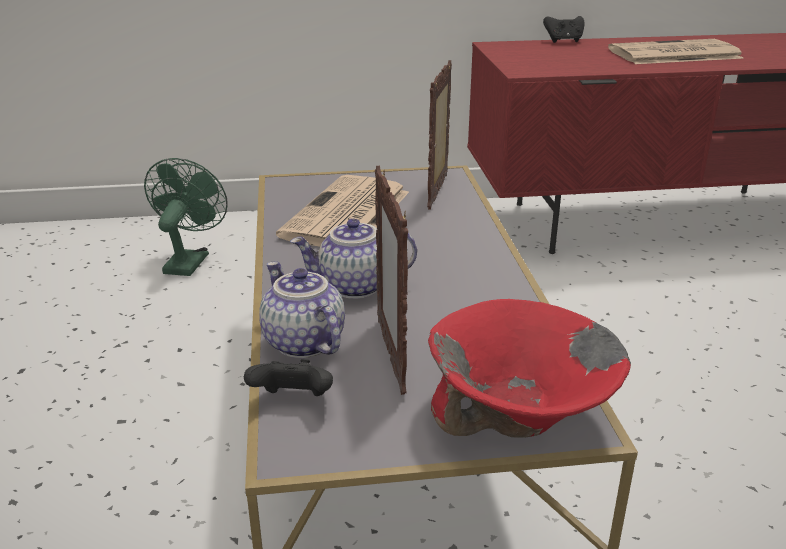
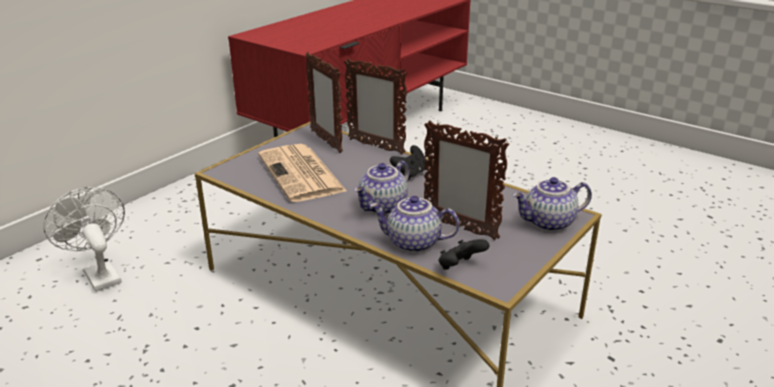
camera: 45 degrees left, 0 degrees up
(189, 260) = (99, 274): green fan -> white fan
(482, 218) = (375, 146): none -> picture frame
(520, 417) = (549, 223): red bowl -> teapot
(563, 41) = (283, 22): black game controller -> black game controller (410, 174)
(673, 54) = (359, 18): newspaper -> none

